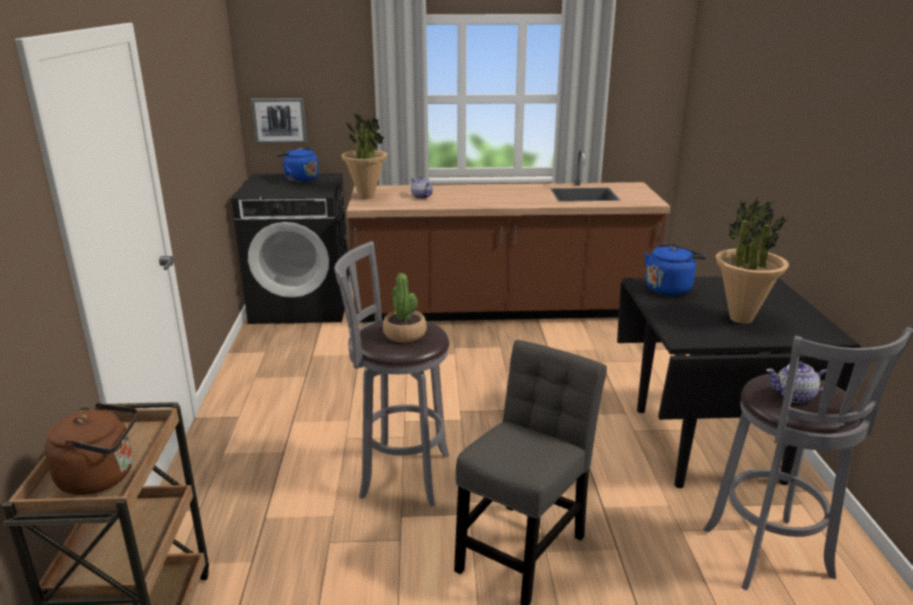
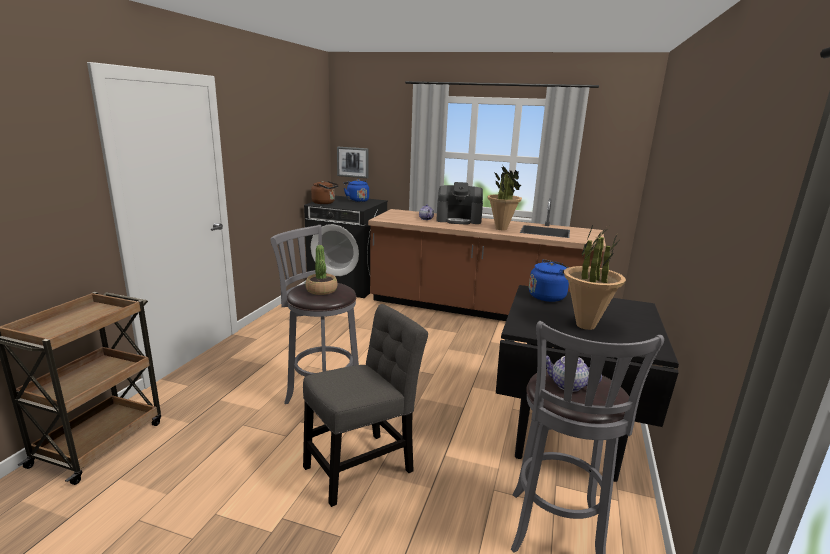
camera: 20 degrees right, 5 degrees down
(102, 477) = (64, 329): brown kettle -> brown kettle (325, 203)
(367, 197) = (390, 215): potted plant -> potted plant (501, 229)
(465, 192) = (459, 220): none -> coffee machine

